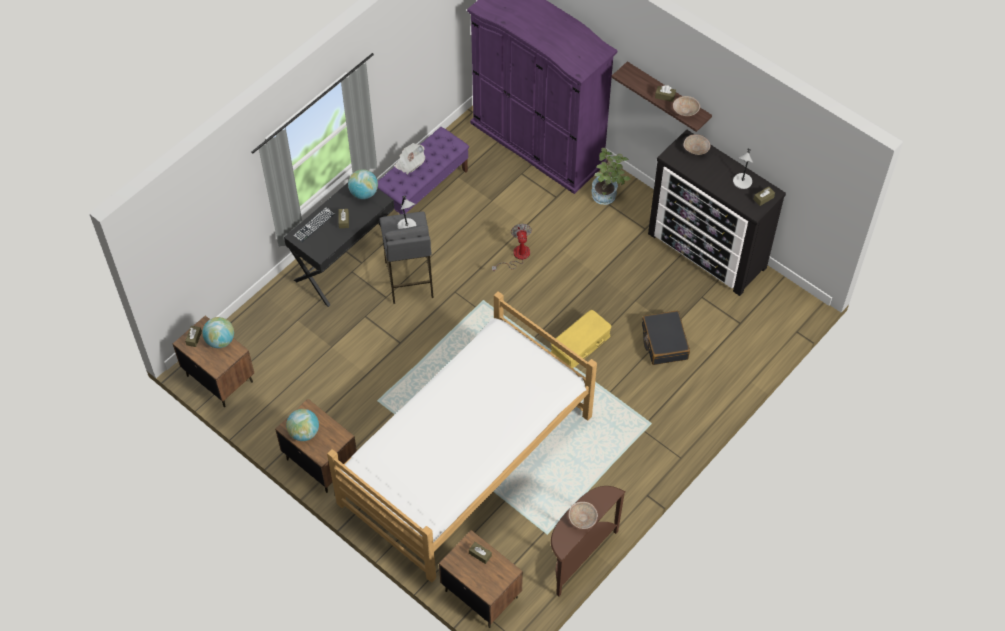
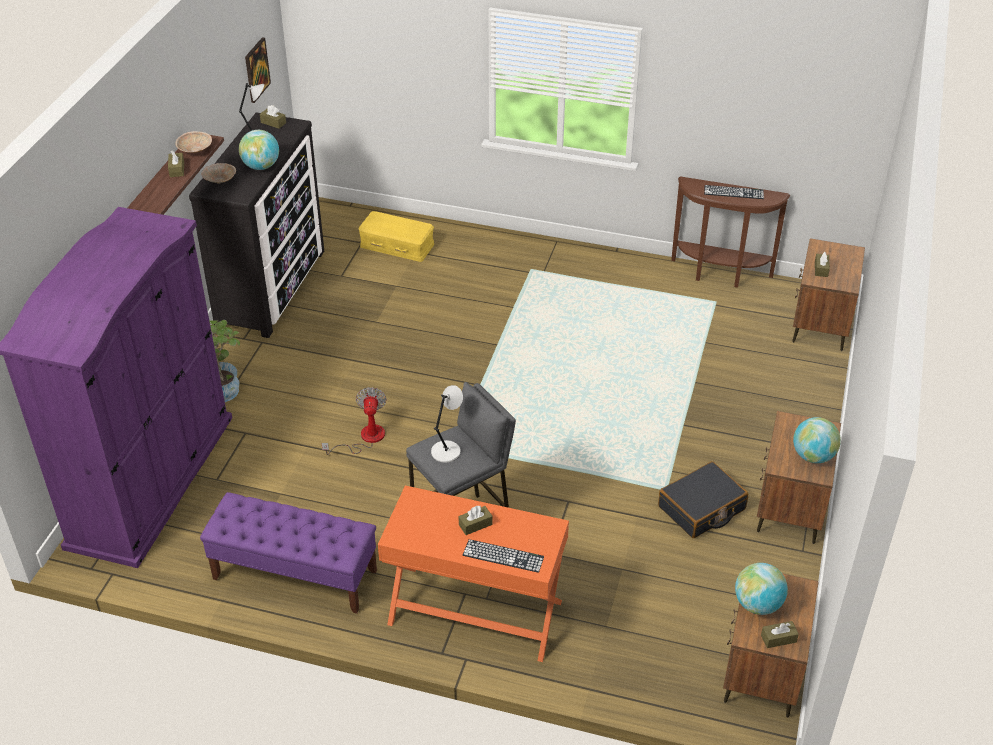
camera: 115 degrees left, 15 degrees down
(345, 262) = (474, 613): black desk -> orange desk
(364, 193) = (411, 522): globe -> globe (261, 166)
(410, 163) = (295, 539): newspaper -> none
(465, 459) = (681, 387): bed -> none
(516, 256) = (365, 438): fan -> fan turned 120 degrees clockwise
(580, 344) = (464, 346): yellow storage box -> yellow storage box (396, 245)
(582, 519) = (733, 192): beige bowl -> keyboard
(664, 342) = (421, 286): black suitcase -> black suitcase (701, 508)
(805, 181) = (256, 70): none -> picture

